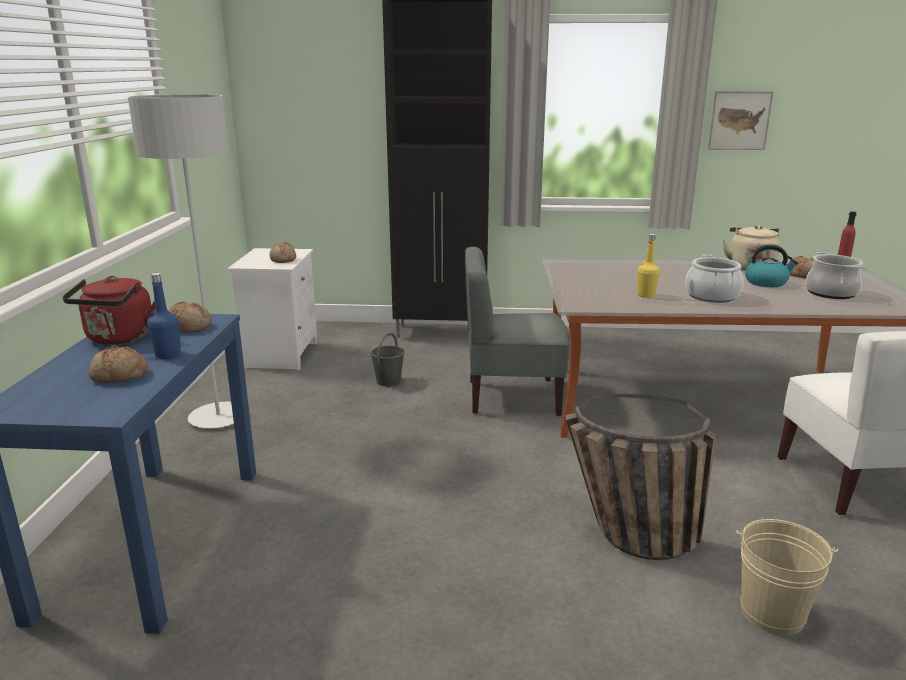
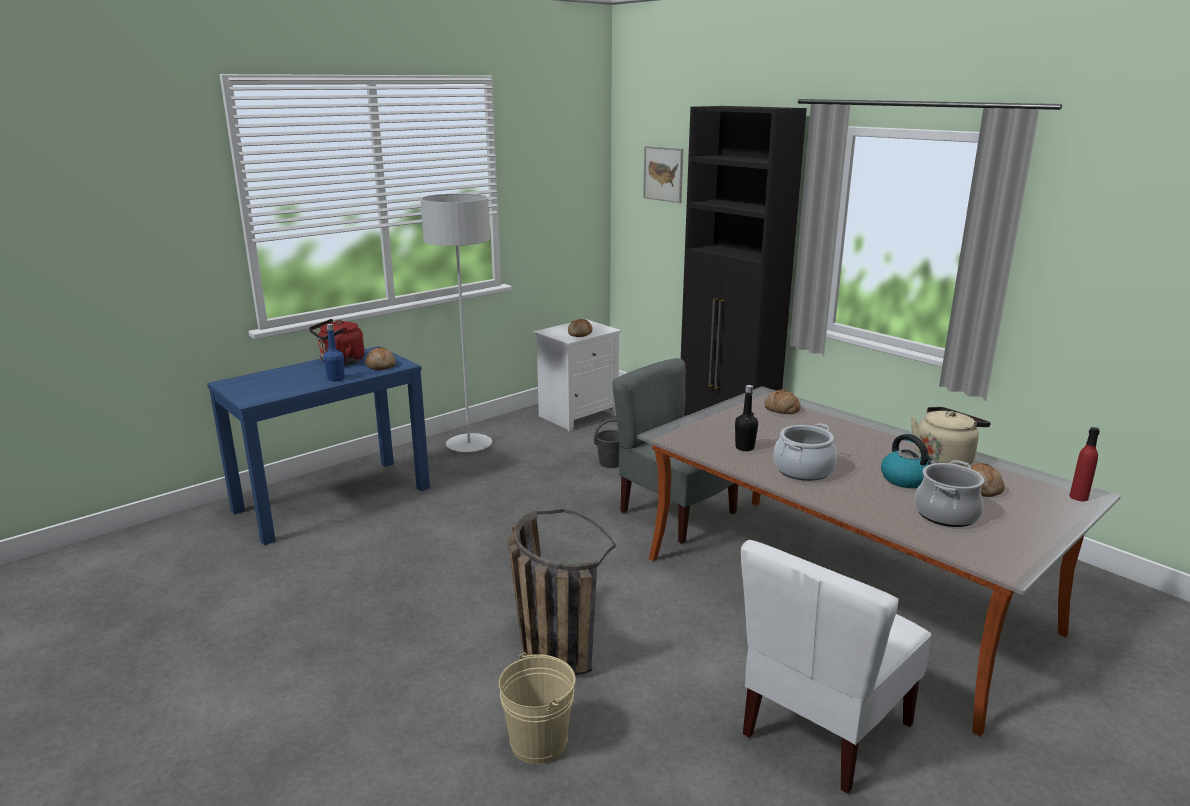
camera: 45 degrees right, 0 degrees up
(119, 376) = (294, 383): bread -> bread (781, 409)
(646, 295) = (744, 447): yellow bottle -> black bottle
(739, 120) = (1078, 276): picture -> picture (663, 174)

